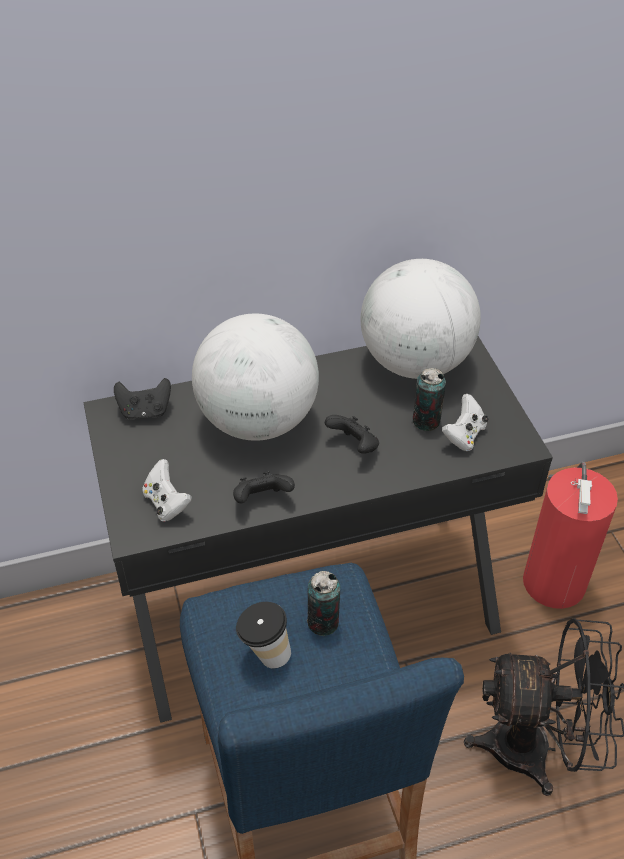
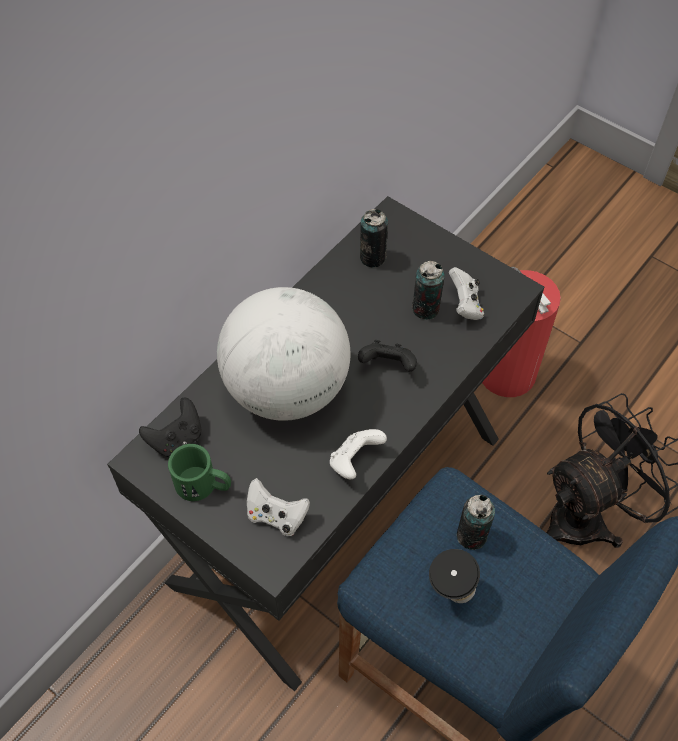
camera: 35 degrees left, 10 degrees up
(135, 452) = (204, 485): none -> green mug
(262, 499) = (354, 461): black game controller -> white game controller
(416, 362) = (372, 257): globe -> can

